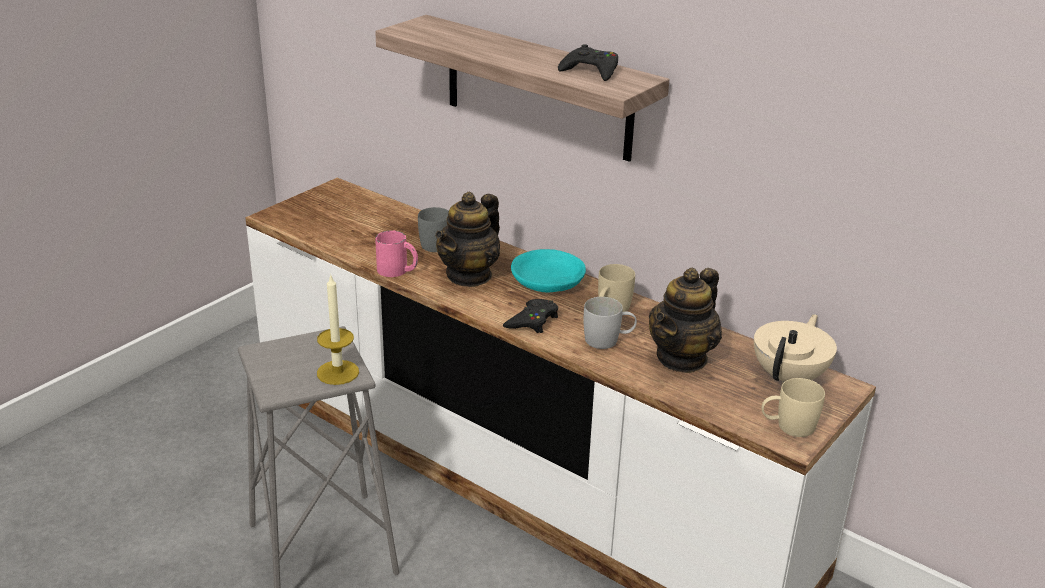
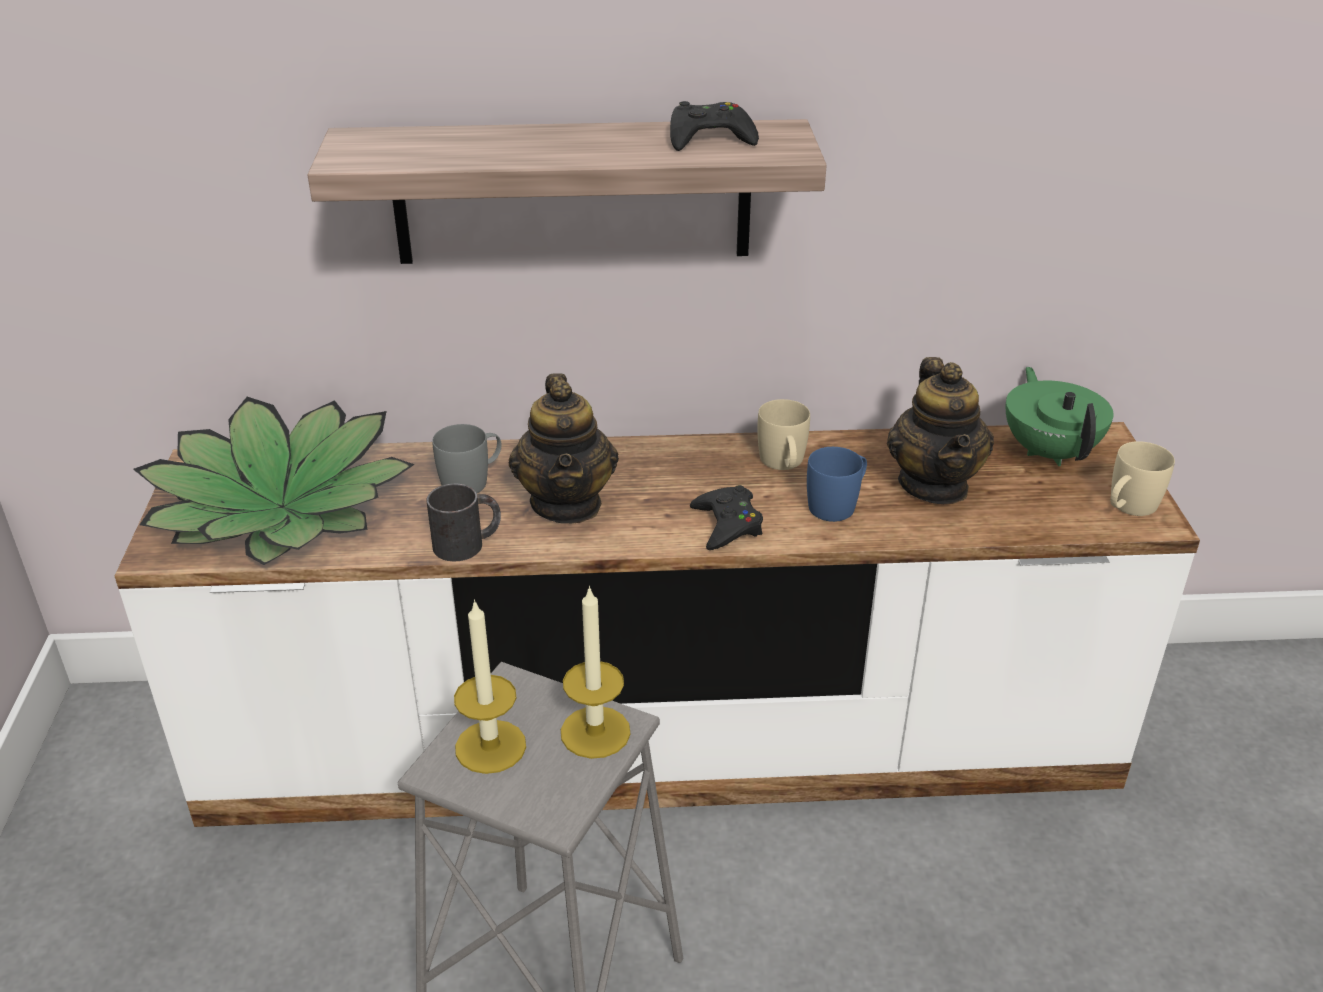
camera: 40 degrees left, 5 degrees up
(289, 354) = (490, 746): none -> candle
(344, 220) = (281, 507): none -> potted plant
(398, 270) = (468, 543): pink mug -> black mug
(548, 282) = (670, 466): turquoise bowl -> none
(608, 340) = (838, 504): white mug -> blue mug
(790, 377) = (1050, 451): beige teapot -> green teapot

